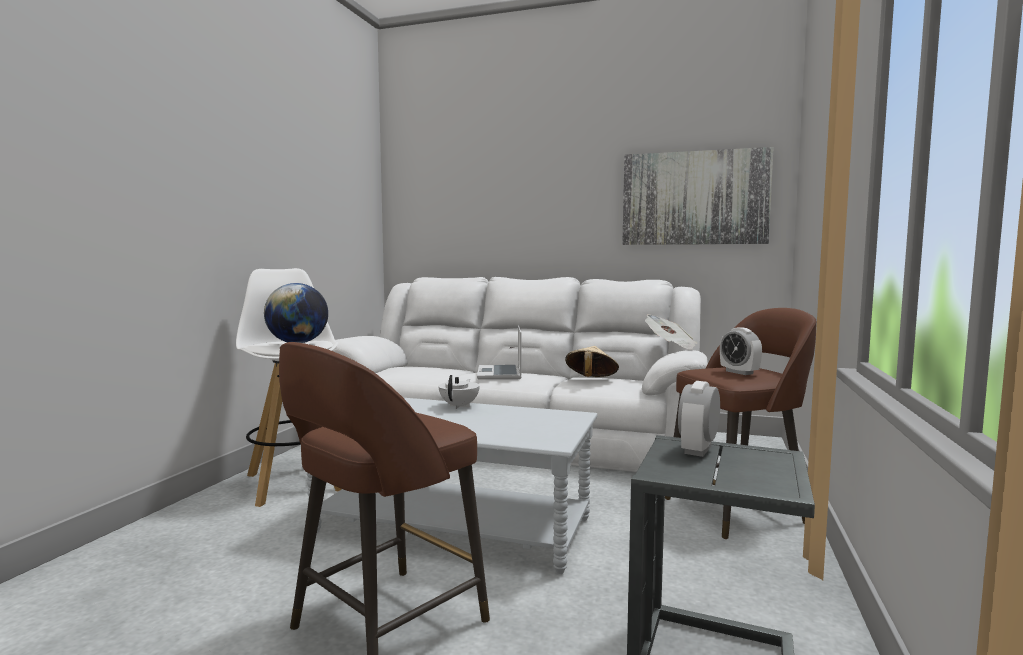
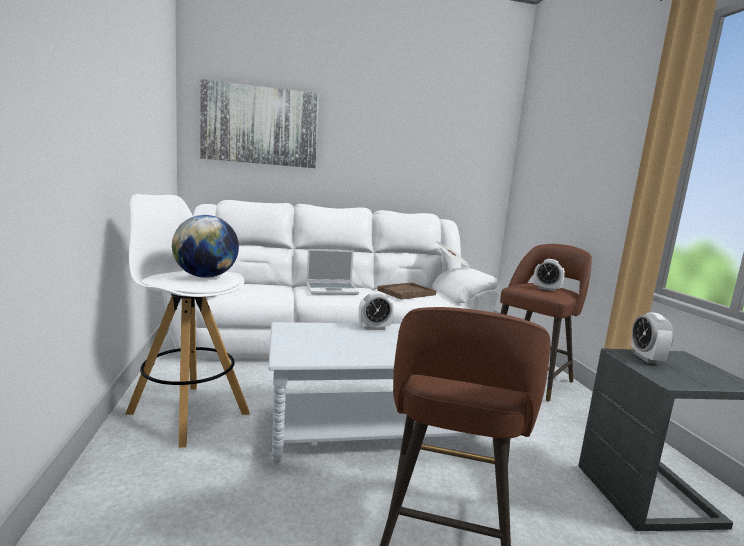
camera: 30 degrees left, 5 degrees up
(460, 406) = (374, 328): white teapot -> alarm clock
(500, 374) = (332, 290): laptop -> laptop turned 75 degrees counterclockwise
(591, 380) = (406, 292): beige hat -> brown tray
(694, 198) = (453, 154): picture -> picture (260, 126)

